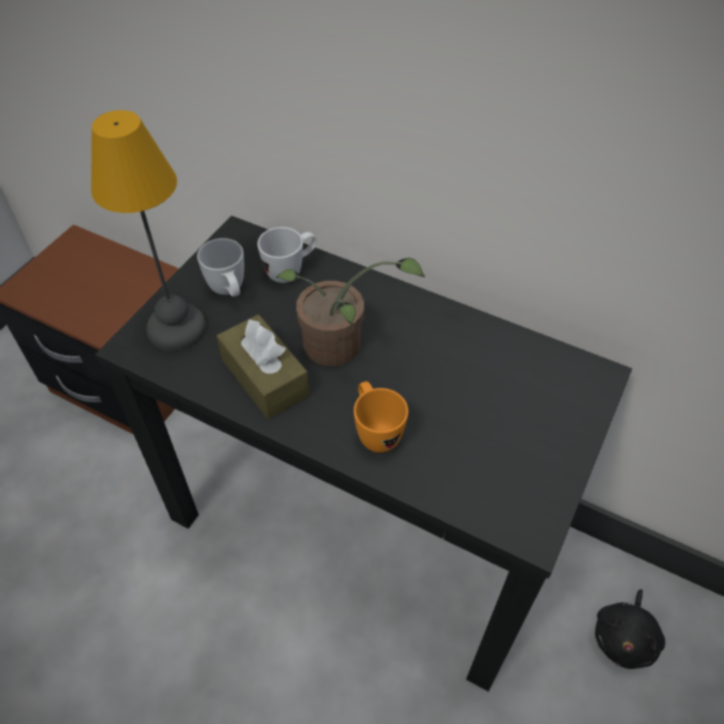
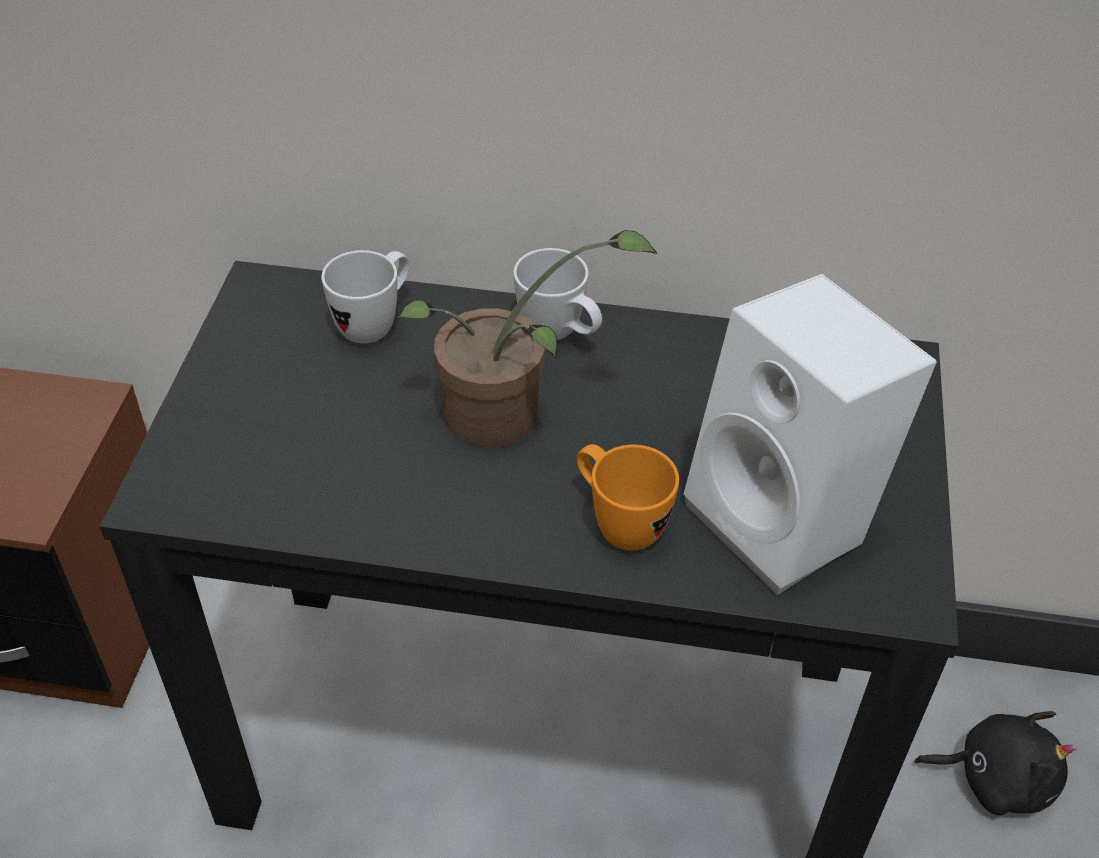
camera: 20 degrees left, 5 degrees down
(174, 328) = (222, 453): table lamp -> none
(229, 292) = (288, 376): white mug -> white mug (560, 334)
(265, 377) = (408, 489): brown tissue box -> none
(479, 459) = (787, 520): none -> white speaker
(624, 637) = (995, 778): black plush toy -> black plush toy turned 90 degrees counterclockwise

